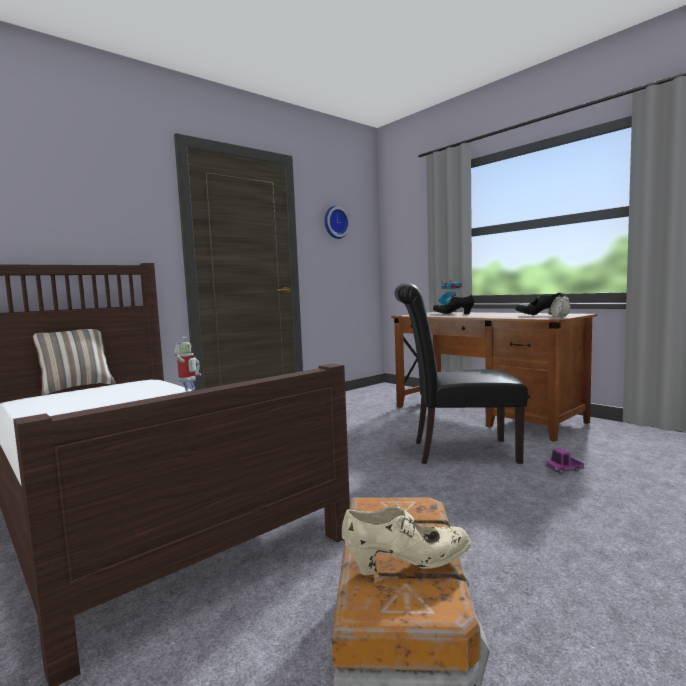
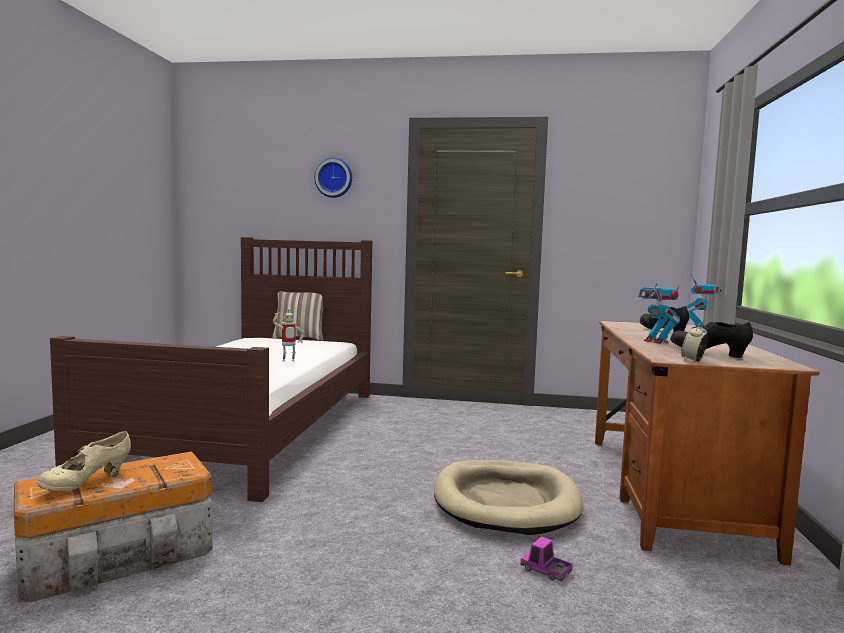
camera: 50 degrees right, 0 degrees up
(335, 222) = (608, 191): wall clock -> wall clock (334, 178)
(408, 565) = (87, 483): beige shoe -> beige shoe turned 75 degrees clockwise
(457, 451) = (506, 501): black chair -> beige dog bed
(490, 316) = (656, 341): none -> toy robot

